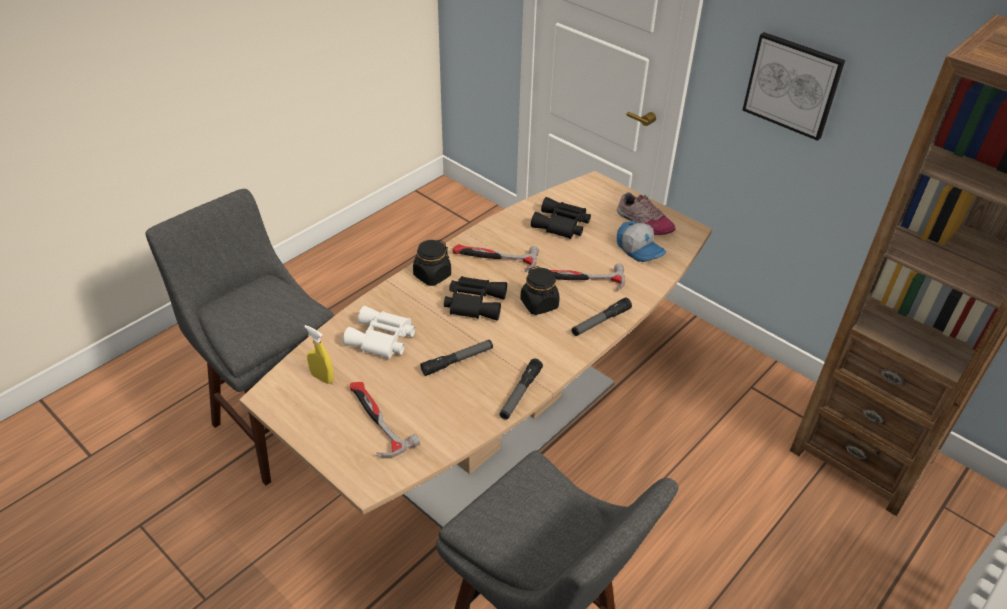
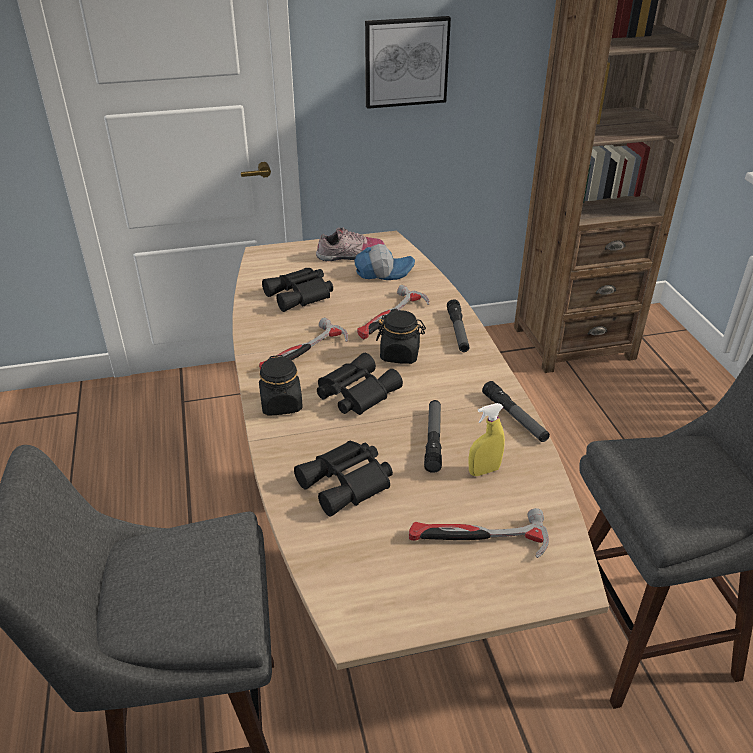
camera: 55 degrees left, 5 degrees down
(322, 378) = (368, 560): yellow spray bottle -> yellow spray bottle (484, 471)
(381, 340) = (348, 483): white binoculars -> black binoculars

